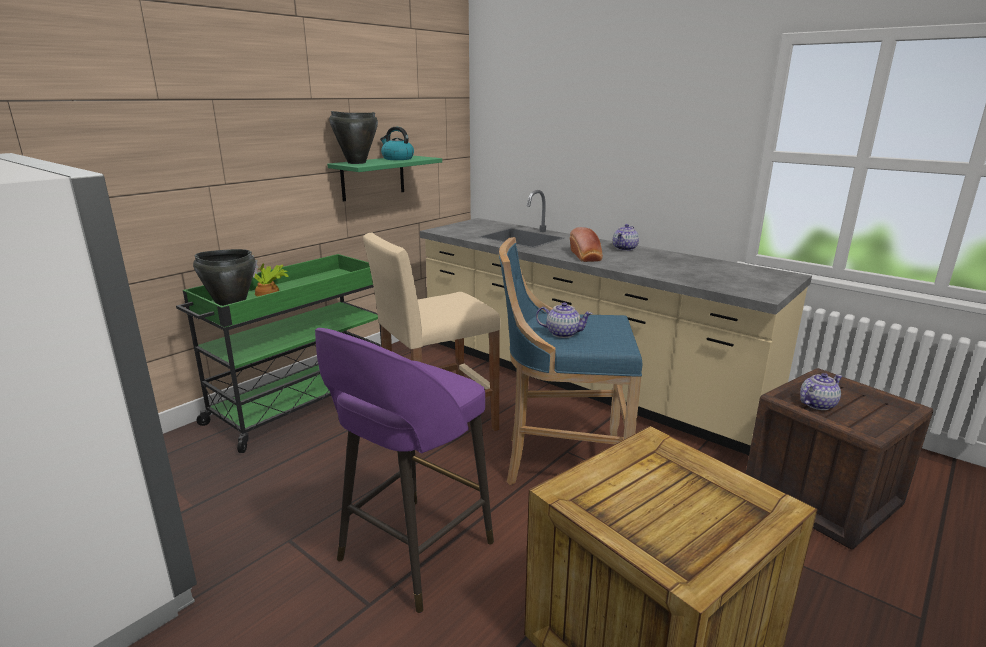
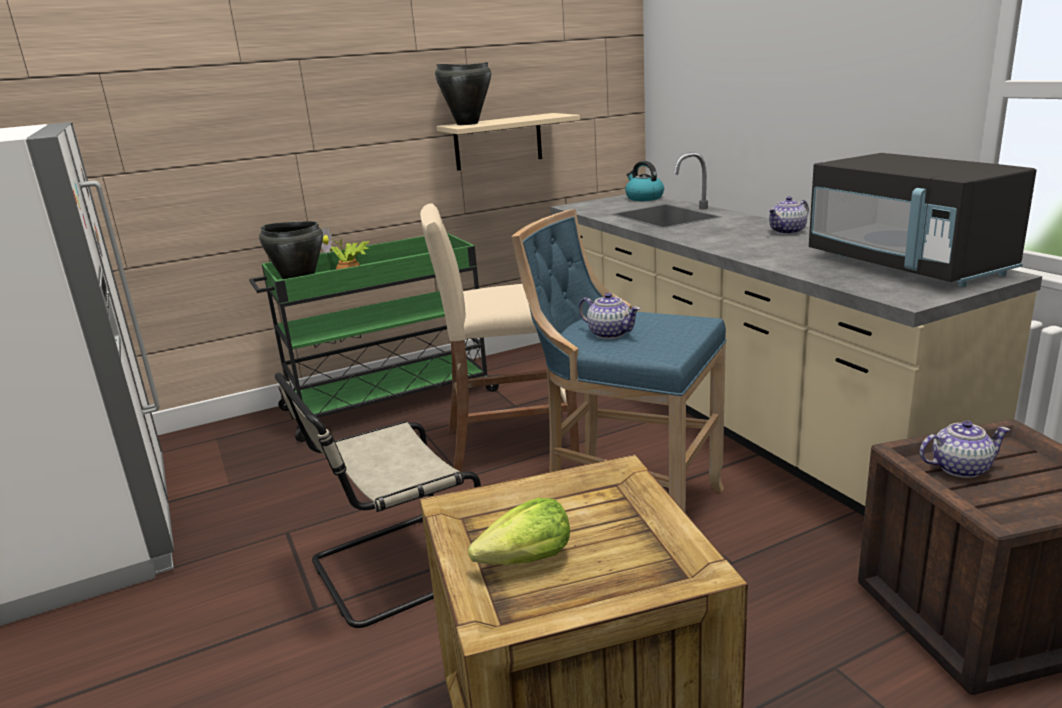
camera: 25 degrees right, 0 degrees up
(373, 178) = (498, 142): green shelf -> beige shelf
(397, 159) = (524, 117): kettle -> kettle (643, 198)
(412, 553) = (391, 570): purple stool -> beige chair
(586, 256) = (717, 240): bread -> none
(654, 524) = (527, 560): none -> lettuce
(730, 271) = (906, 266): none -> black microwave

